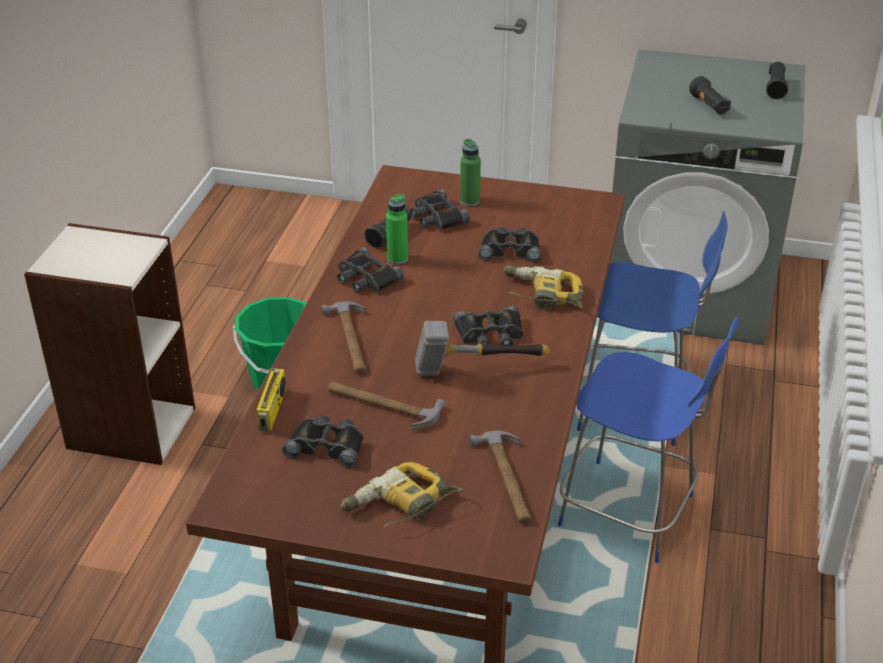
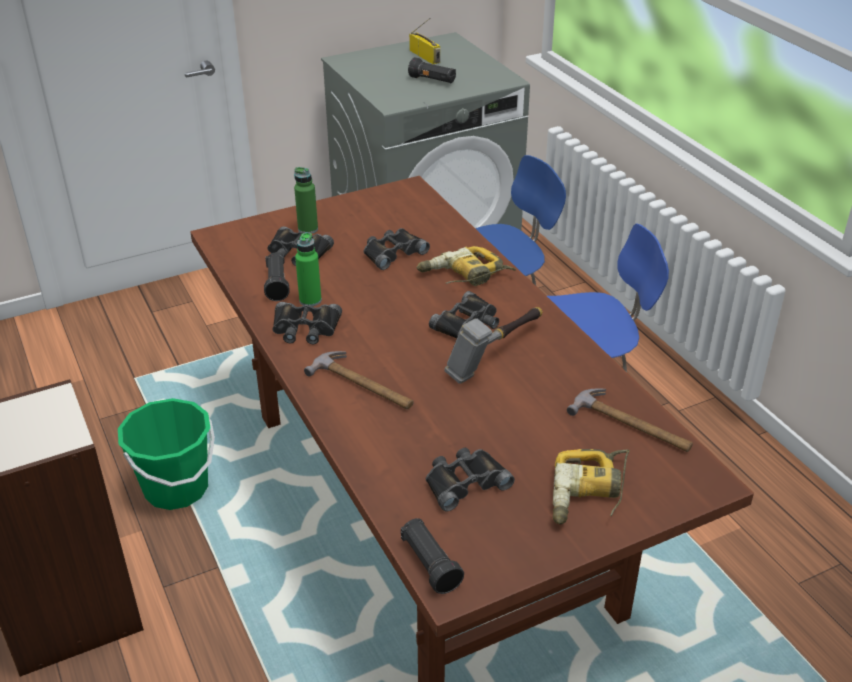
camera: 40 degrees left, 0 degrees up
(273, 410) = (378, 480): radio -> radio (425, 56)
(382, 405) = (463, 424): hammer -> none
(775, 88) = (459, 53): black flashlight -> black flashlight (430, 564)

